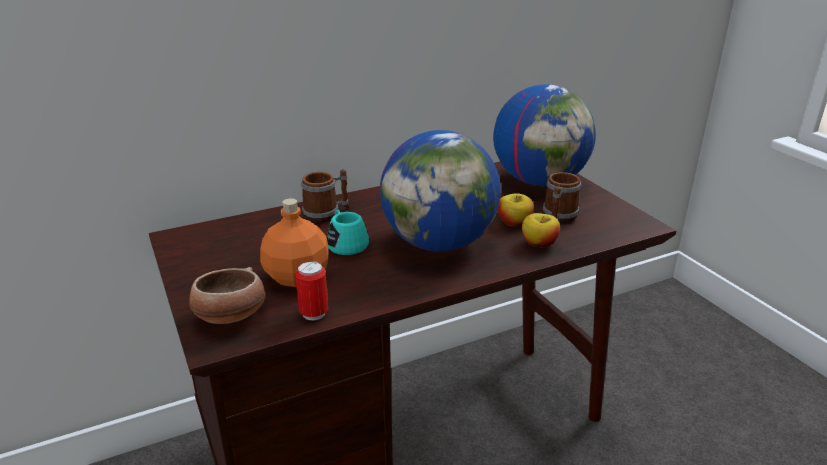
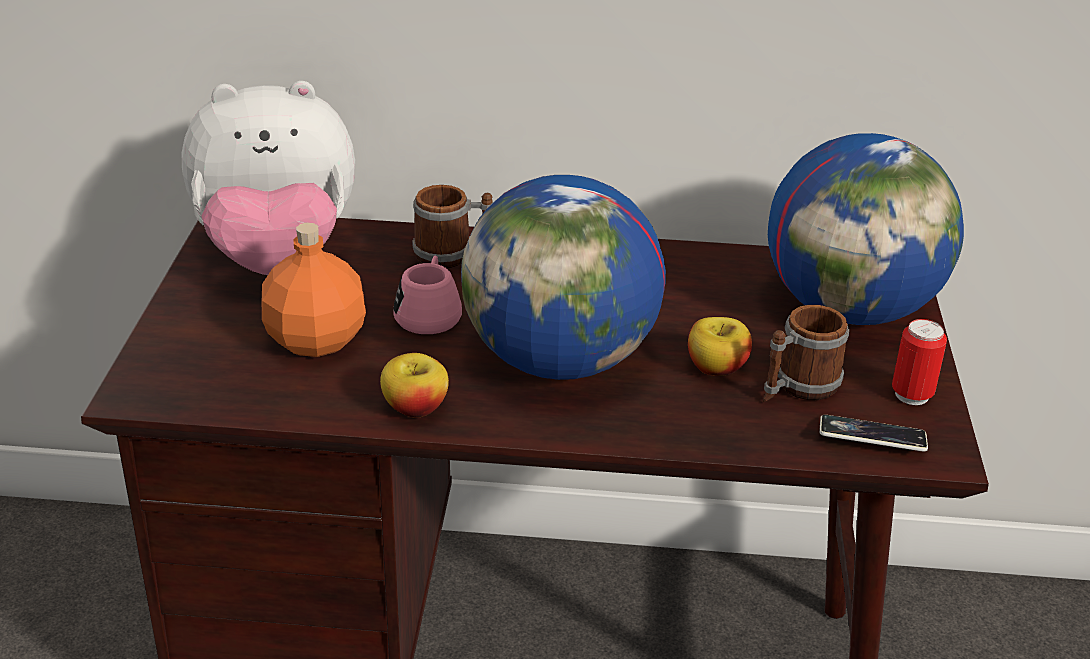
camera: 30 degrees right, 5 degrees up
(225, 244) = (276, 258): none -> plush toy
(230, 316) = (184, 366): bowl -> none
(314, 313) = (283, 401): can -> can (911, 395)
(345, 243) = (429, 313): turquoise mug -> pink mug
(539, 243) = (713, 418): apple -> apple (415, 408)
(612, 229) = (871, 439): none -> phone

